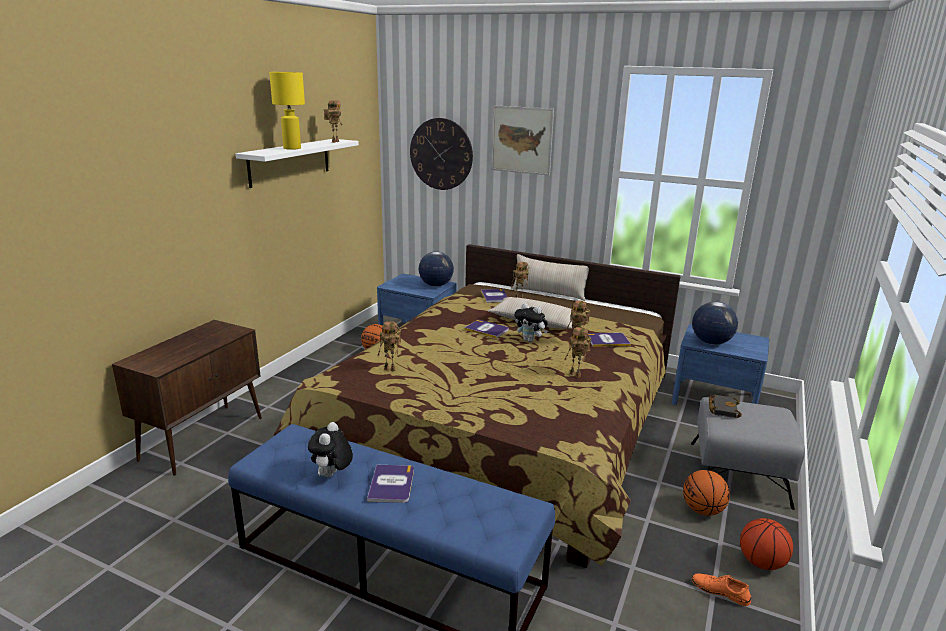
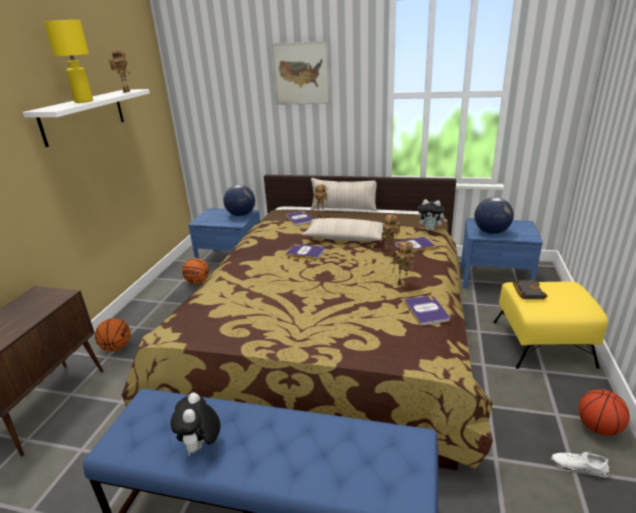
camera: 10 degrees left, 5 degrees up
(391, 369) = (229, 309): toy robot -> none
(391, 484) = (268, 443): book -> book (426, 310)
(441, 154) = (227, 95): wall clock -> none
(530, 340) = (348, 257): plush toy -> plush toy (430, 229)
(702, 510) = (529, 385): basketball -> basketball (117, 347)
(720, 591) = (579, 466): orange shoe -> white shoe
(739, 474) = (543, 343): grey ottoman -> yellow ottoman

